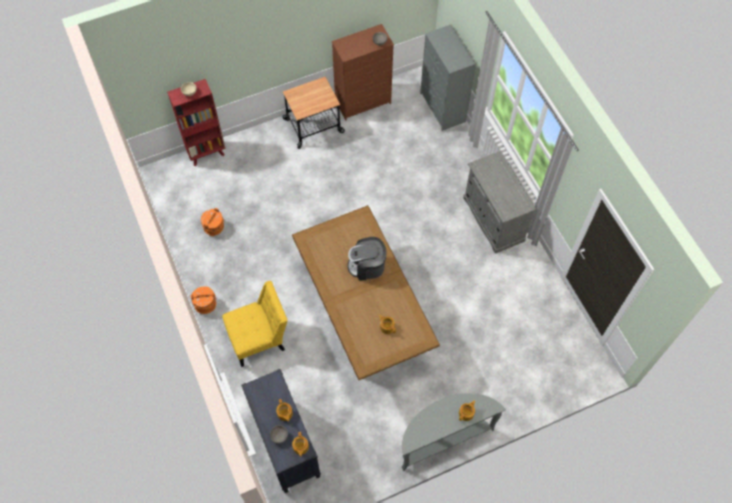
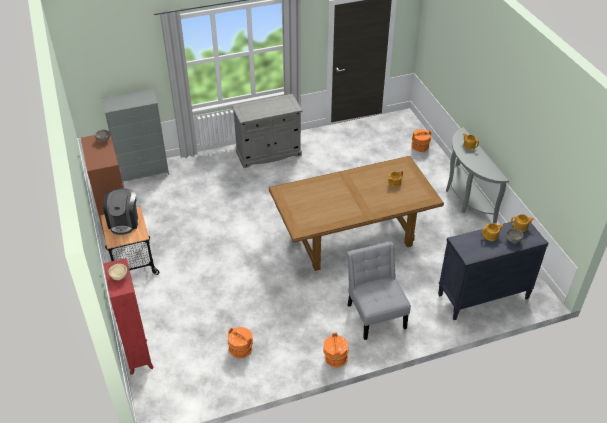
camera: 85 degrees left, 20 degrees down
(259, 338) = (375, 313): yellow chair -> grey chair
(367, 266) = (333, 191): coffee machine -> coffee machine (124, 222)
(535, 387) = (420, 147): none -> orange bucket

